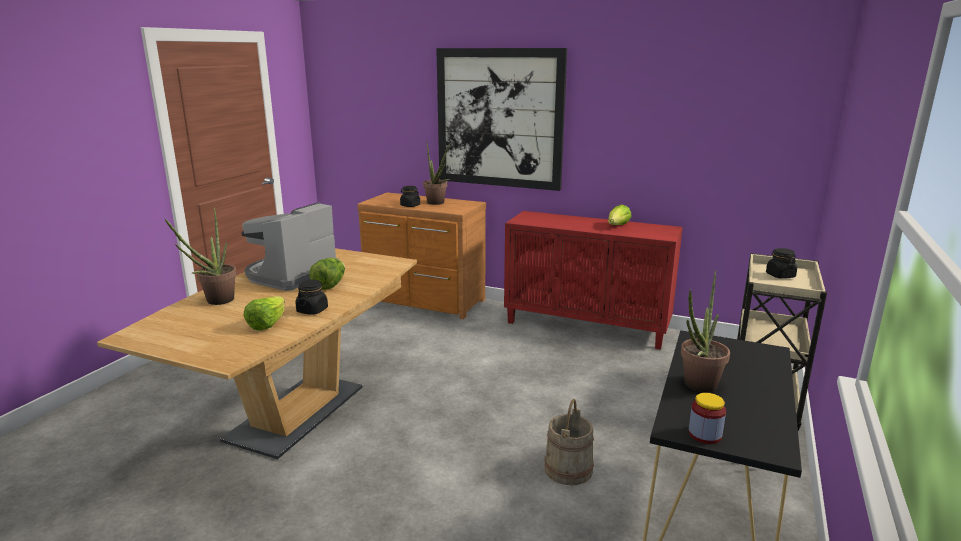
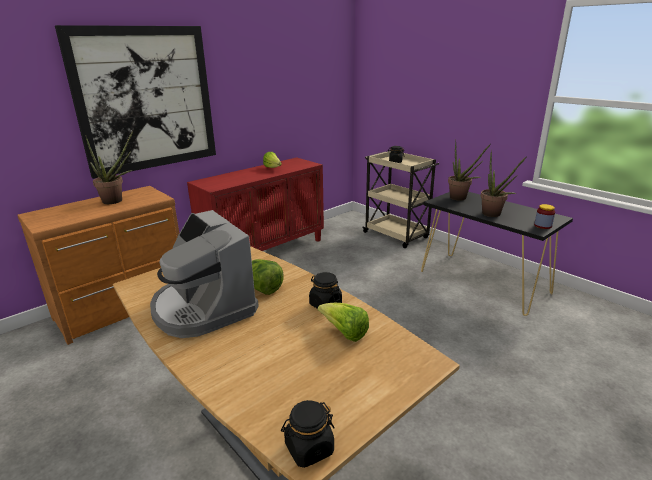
camera: 65 degrees left, 5 degrees up
(215, 302) = (241, 368): potted plant -> potted plant (461, 198)
(410, 205) = (100, 211): black jar -> black jar (309, 449)
(568, 469) = (430, 310): beige bucket -> none

